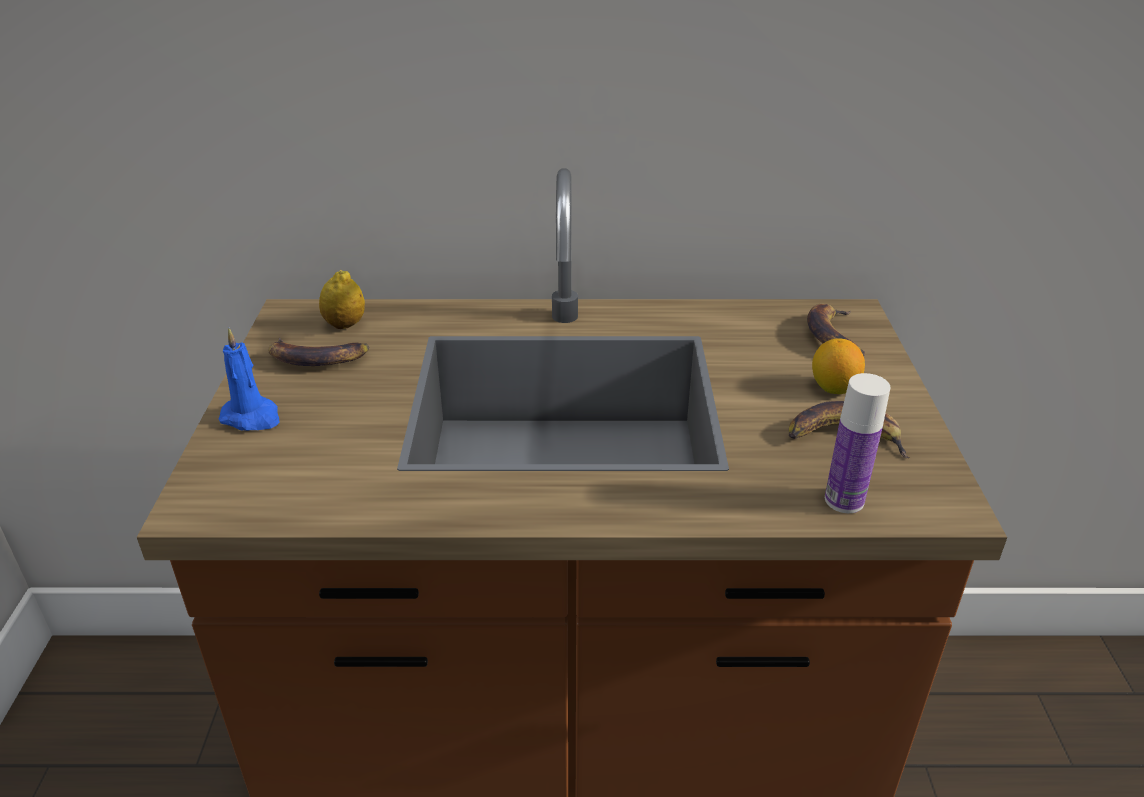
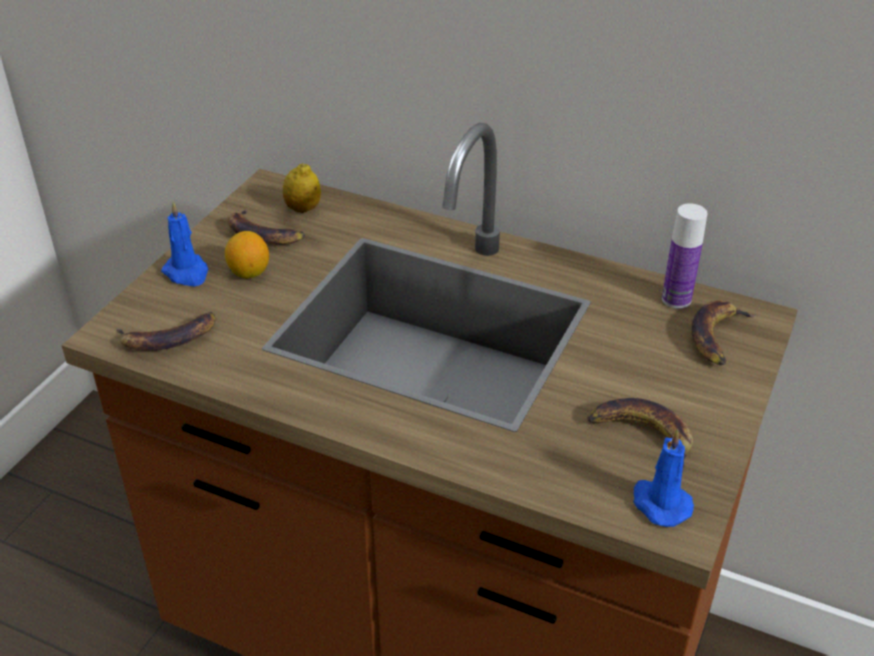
camera: 25 degrees right, 5 degrees up
(275, 489) = (168, 337): none -> banana
(833, 388) = (672, 386): lemon -> lemon (249, 272)
(844, 500) = (591, 490): bottle -> bottle (676, 299)
(912, 491) = (659, 503): none -> blue candle

